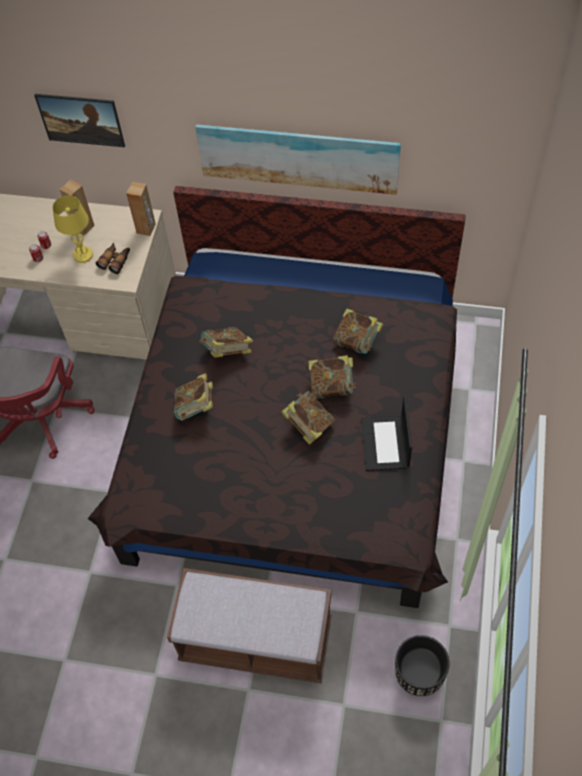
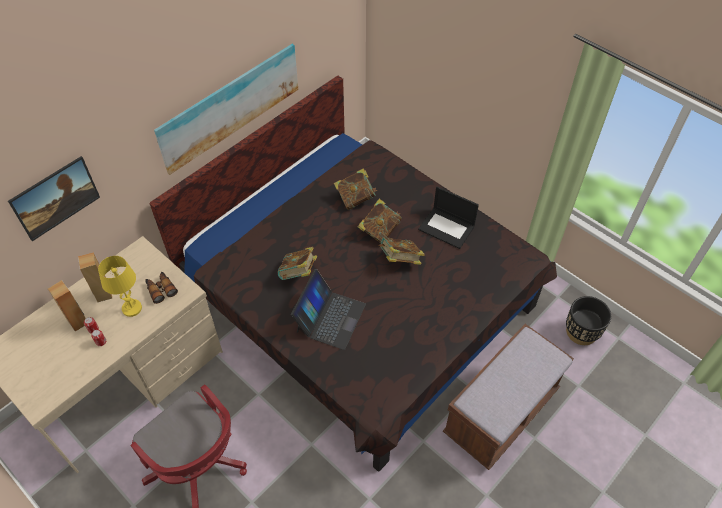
camera: 60 degrees left, 5 degrees down
(146, 228) = (150, 254): brown speaker -> brown speaker (78, 322)
(196, 407) = (330, 318): book -> laptop

